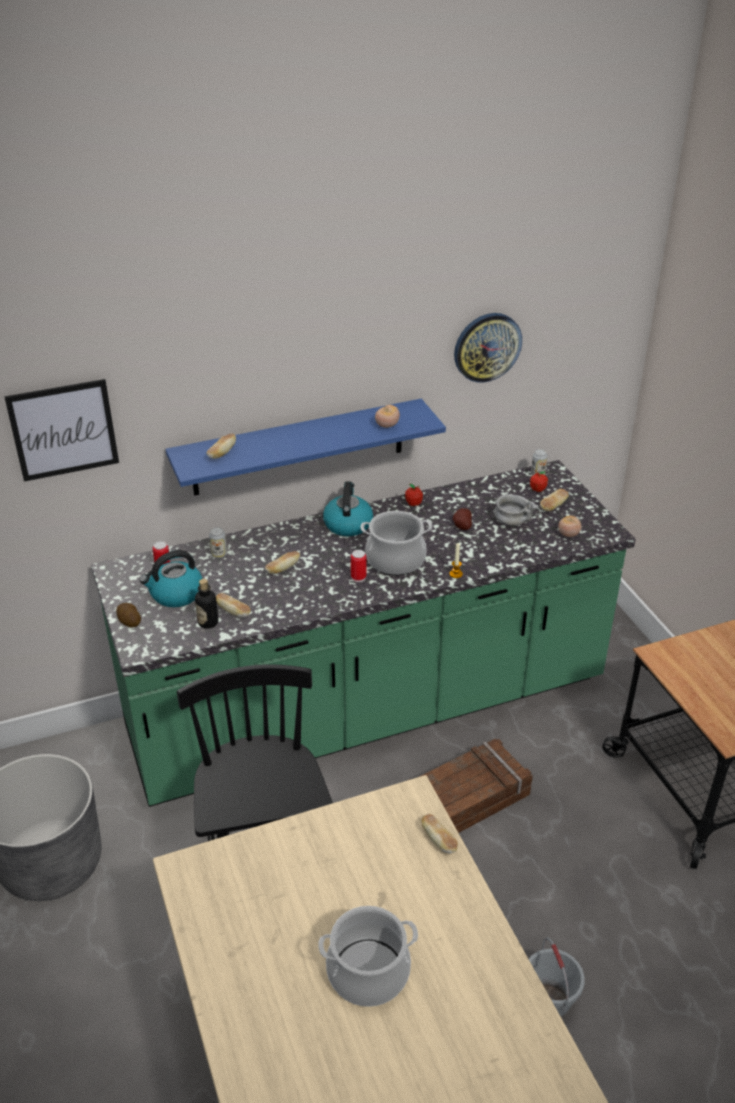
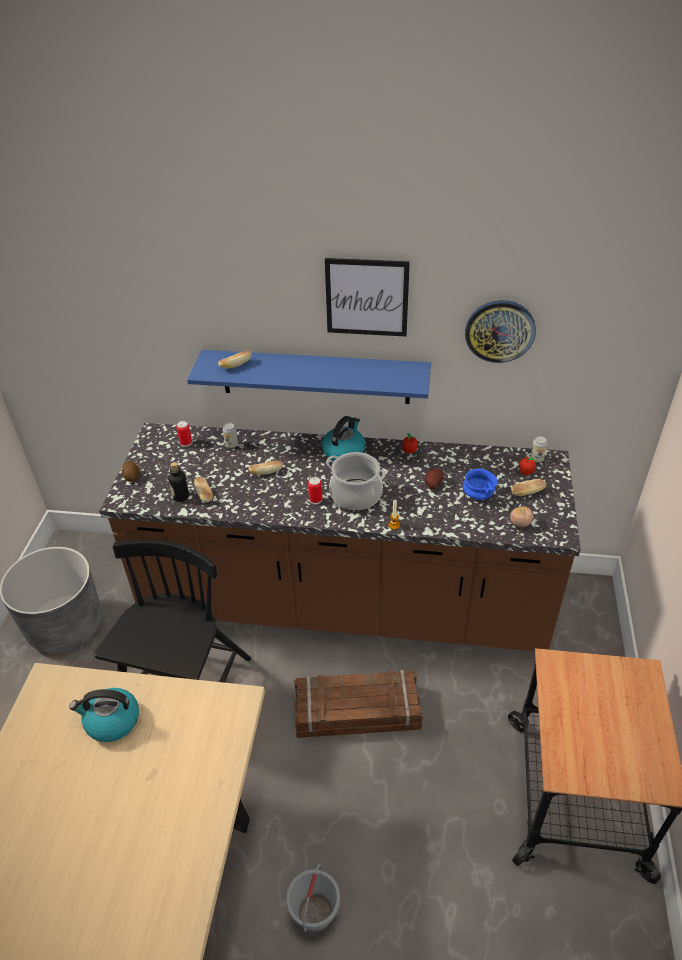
camera: 30 degrees right, 5 degrees up
(63, 430) = (120, 315): picture -> picture (367, 297)
(175, 594) = (178, 466): kettle -> kettle (112, 721)
(367, 709) = (344, 602): green counter -> brown counter
(368, 972) = (95, 831): cooking pot -> none
(387, 425) = (380, 378): tomato -> none
(439, 840) = (229, 747): bread -> none
(512, 522) = (479, 495): grey bowl -> blue bowl

